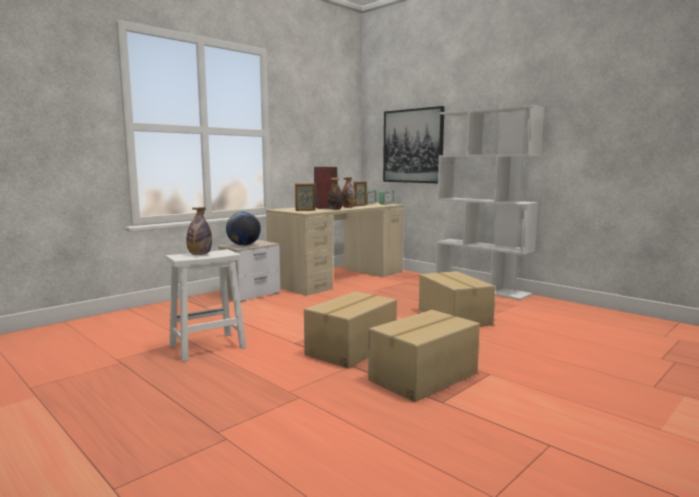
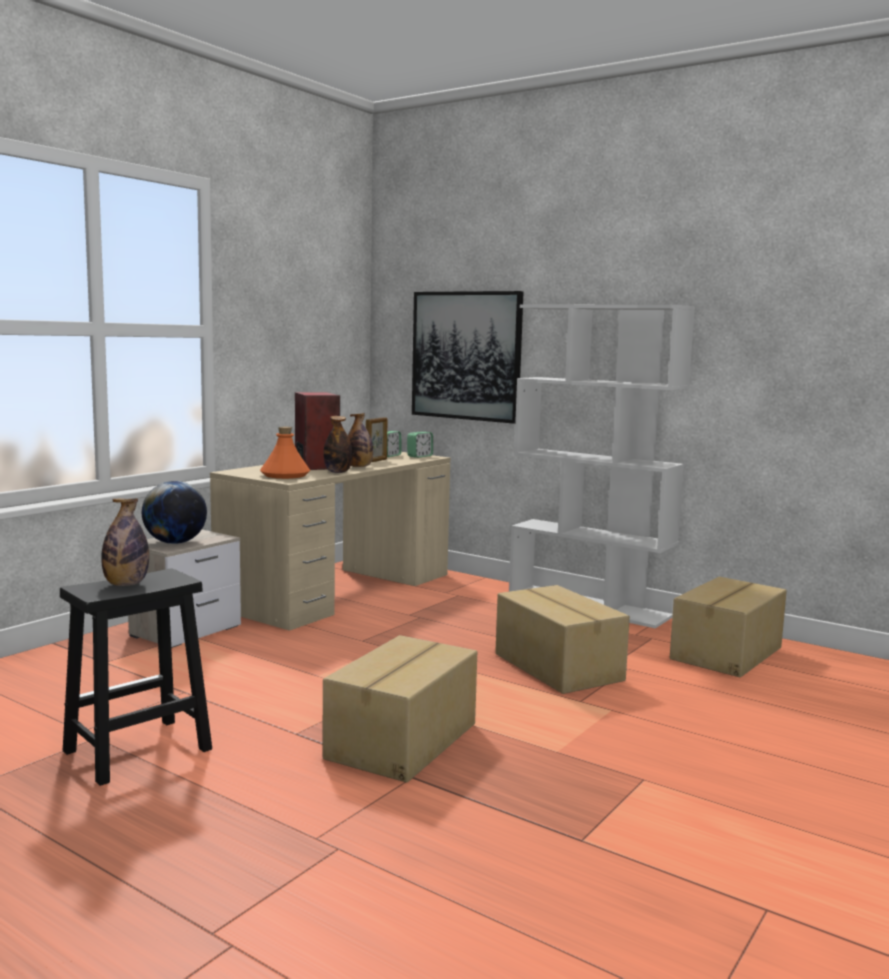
camera: 10 degrees left, 0 degrees up
(206, 347) = (136, 751): white stool -> black stool
(305, 210) = (285, 475): picture frame -> orange bottle
(425, 377) = (540, 792): cardboard box -> cardboard box (728, 653)

